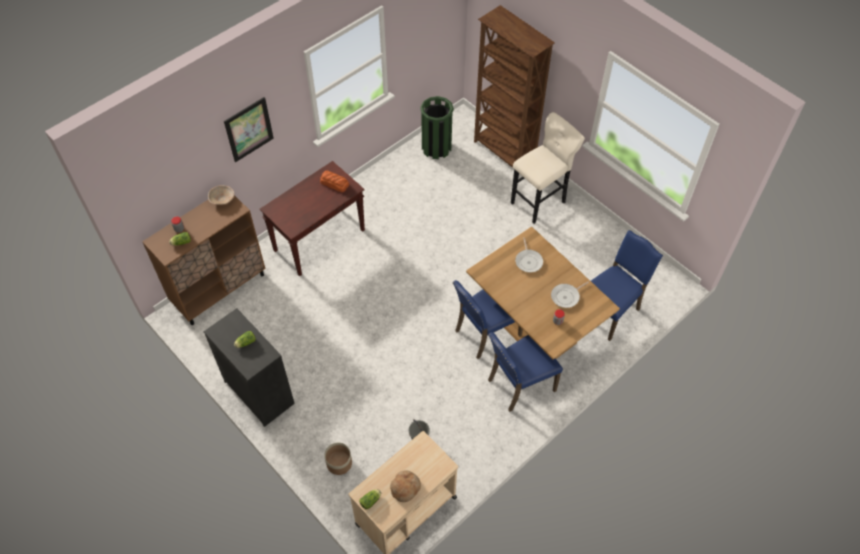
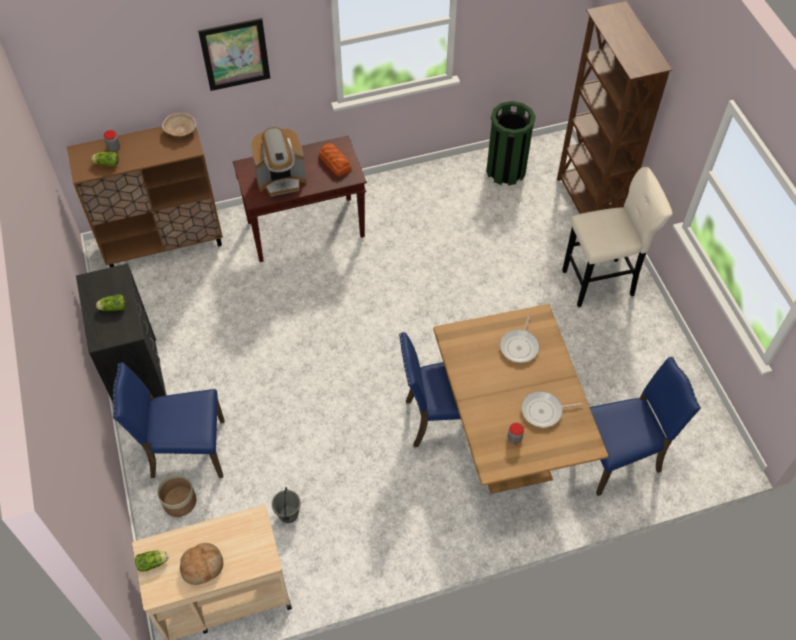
camera: 25 degrees right, 0 degrees up
(303, 209) = (281, 179): none -> coffee machine
(519, 384) = (448, 501): blue chair -> blue chair (185, 451)

